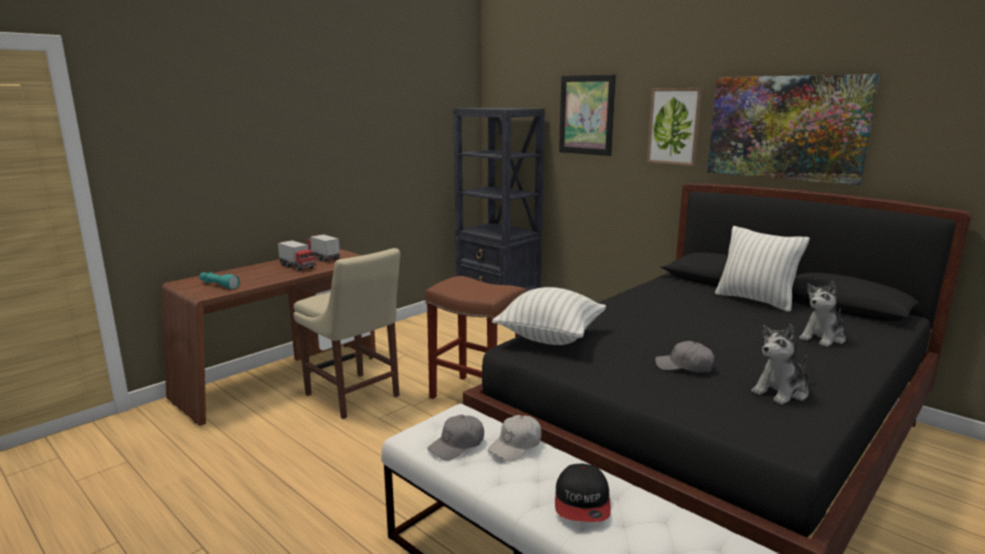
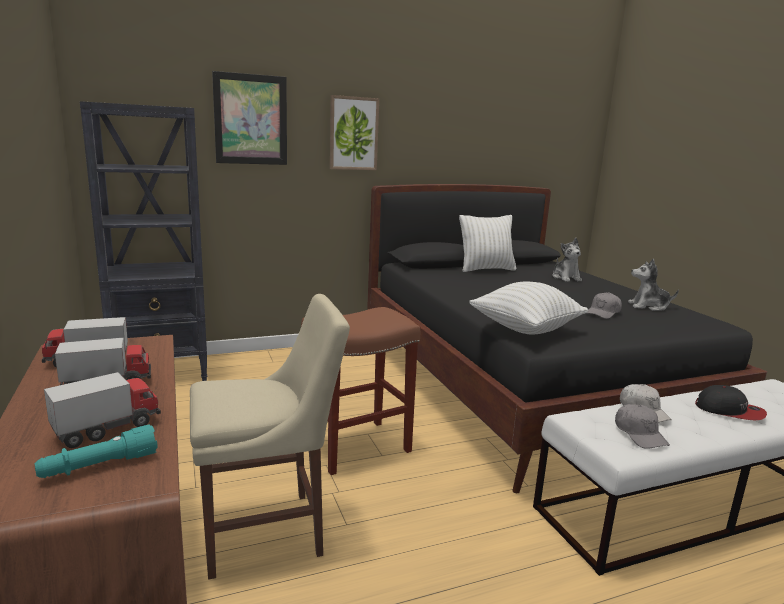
camera: 65 degrees left, 0 degrees up
(252, 278) = (107, 428): none -> toy truck
(781, 391) = (648, 306): plush toy -> plush toy turned 105 degrees clockwise
(786, 128) = (444, 135): picture -> none

